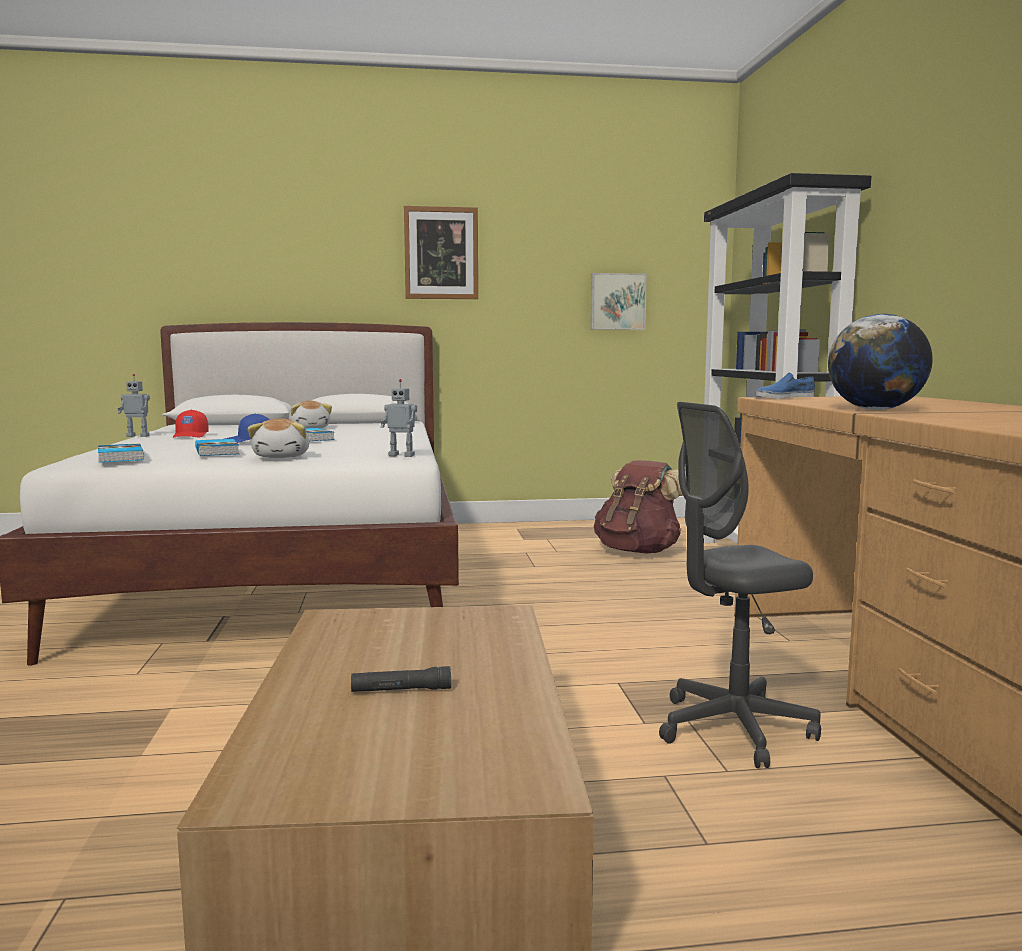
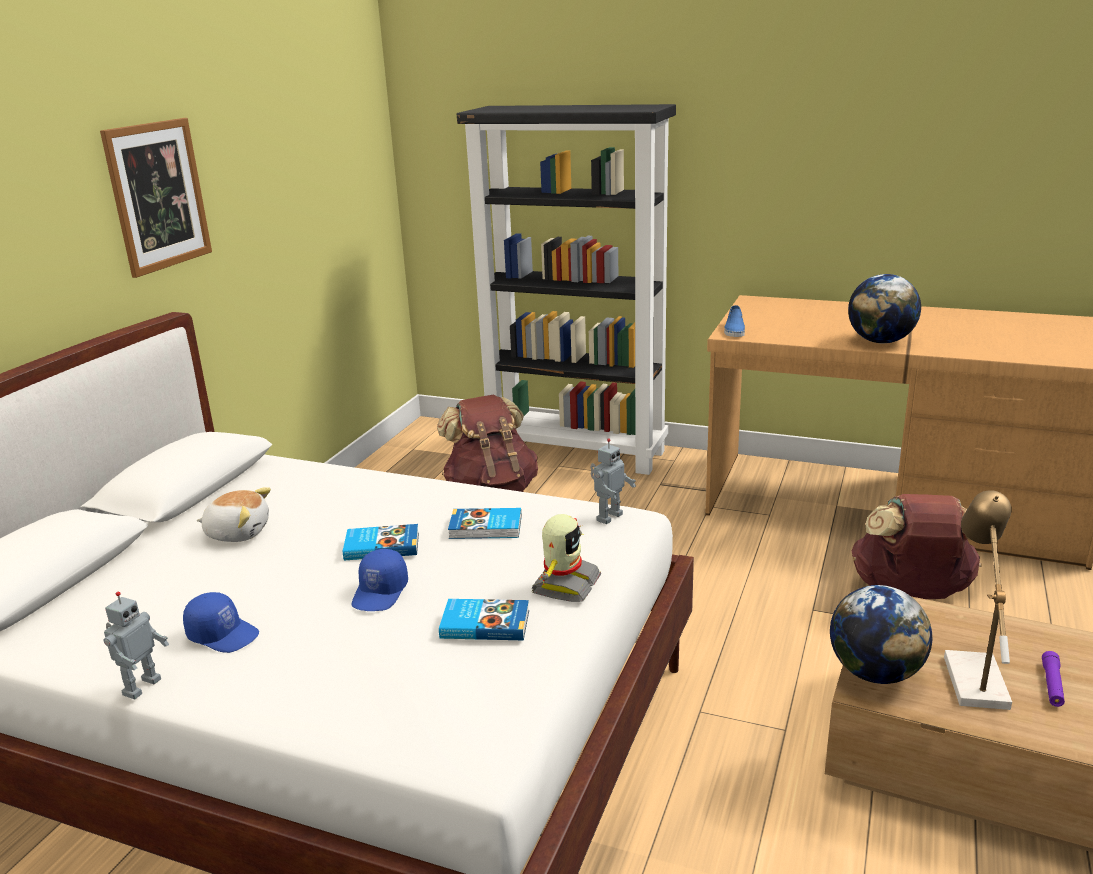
camera: 60 degrees left, 15 degrees up
(119, 457) = (491, 705): book -> book (486, 528)
(191, 436) = (223, 634): red cap -> blue cap
(283, 457) = (564, 585): plush toy -> toy robot
(363, 618) = (875, 673): none -> globe
(392, 653) = (971, 674): none -> table lamp
(401, 690) = (1052, 685): black flashlight -> purple flashlight
(617, 301) = (325, 214): picture -> none
(733, 729) = (911, 593): grey office chair -> brown backpack

